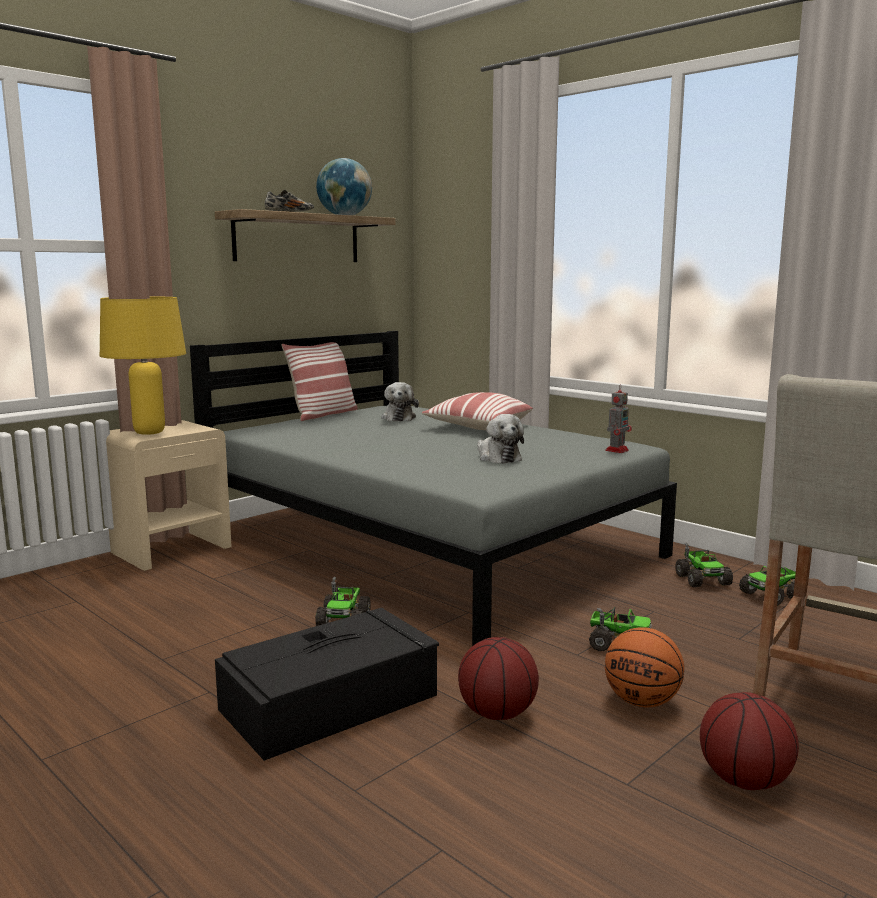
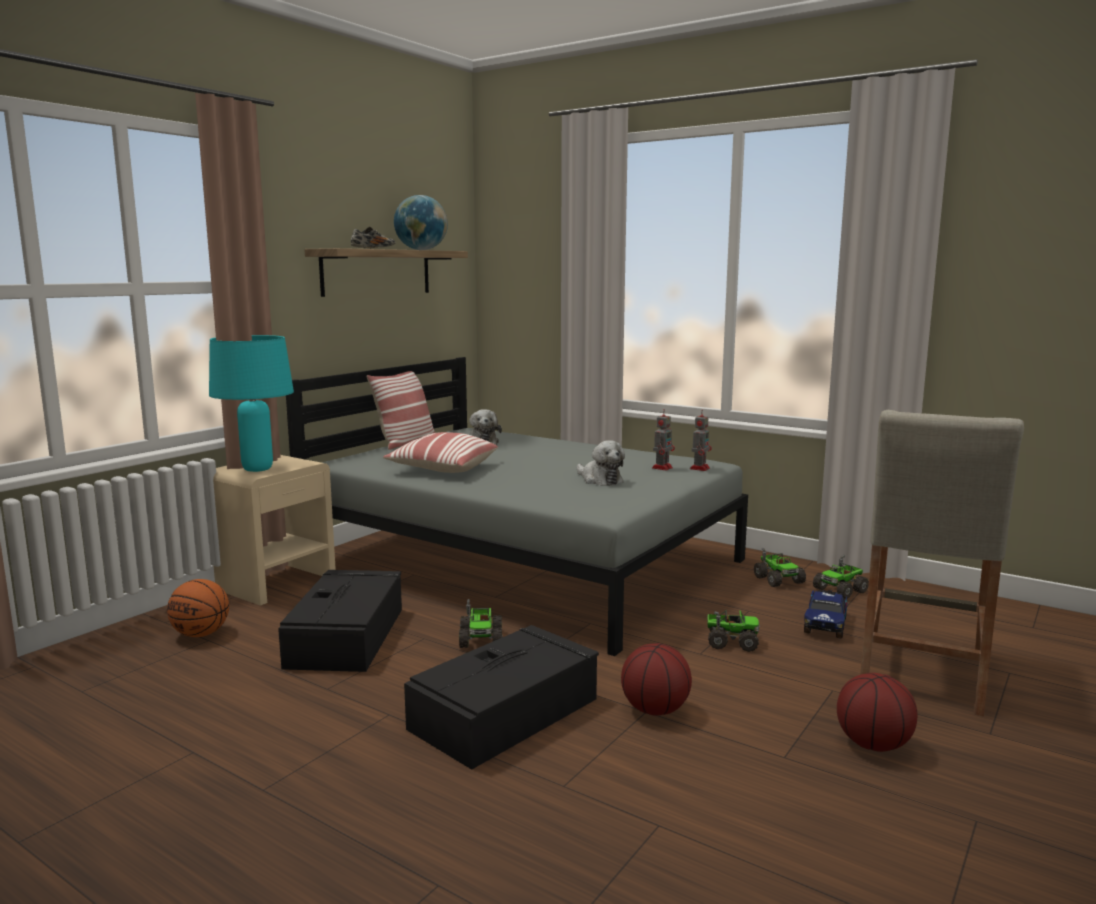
camera: 10 degrees left, 0 degrees up
(149, 432) = (257, 469): yellow table lamp -> turquoise table lamp
(210, 607) = (347, 636): none -> black storage box
(477, 427) = (561, 450): pillow -> pillow (442, 469)
(576, 448) = (662, 467): none -> toy robot
(642, 701) = (769, 689): basketball -> basketball (201, 634)
(739, 633) = (825, 624): none -> toy truck

